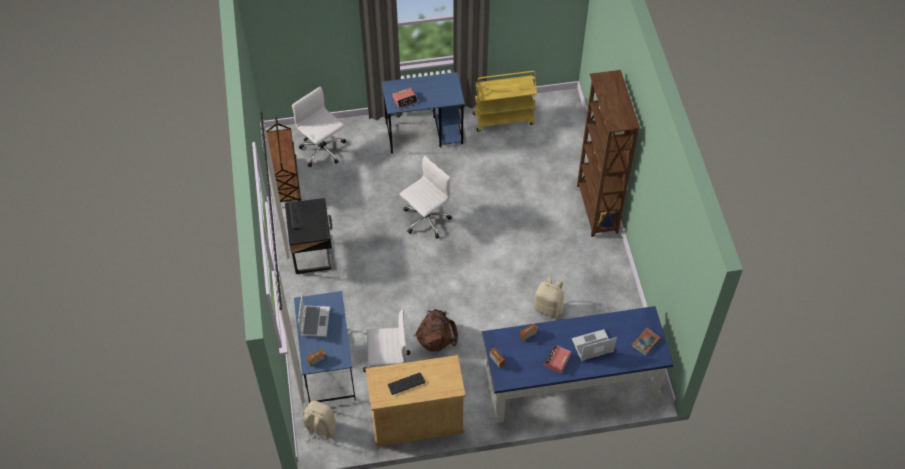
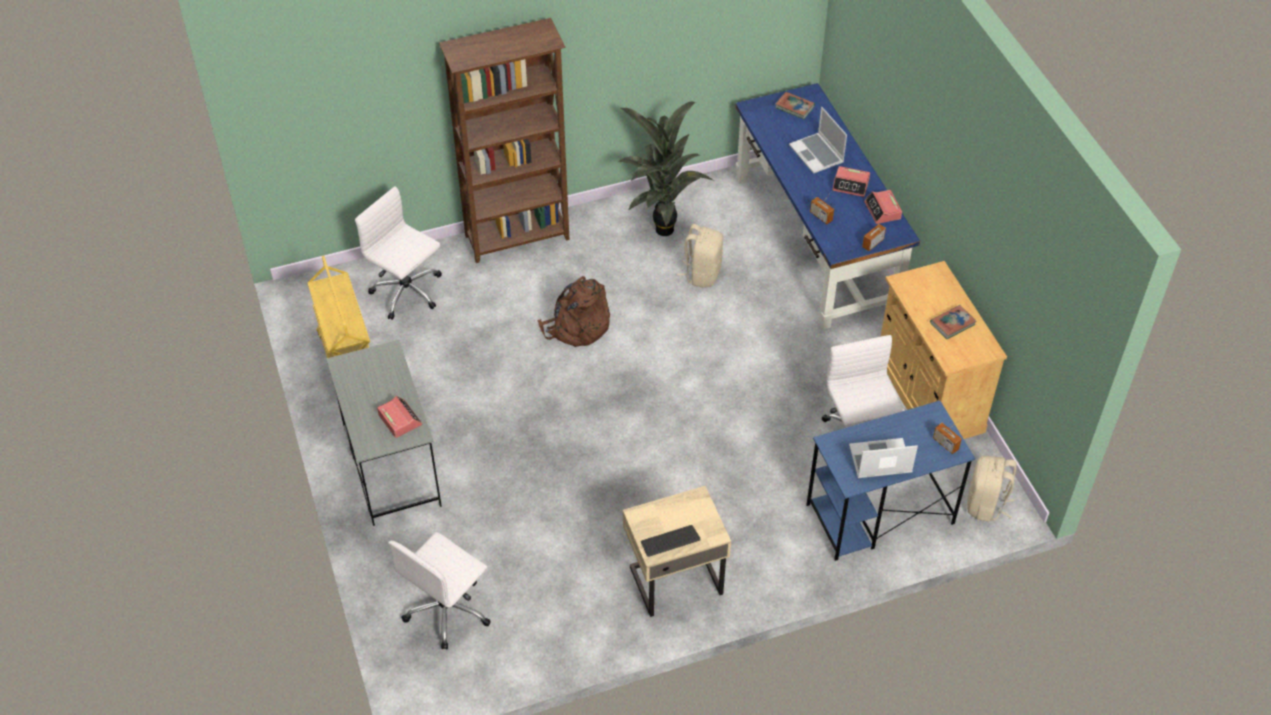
camera: 100 degrees left, 5 degrees down
(285, 182) = (530, 654): brown cart -> none
(313, 253) = (674, 579): black nightstand -> beige nightstand
(406, 384) = (952, 324): keyboard -> book
(424, 133) = (391, 465): blue desk -> grey desk
(425, 220) = (576, 436): white office chair -> white office chair (408, 293)
(436, 334) = (782, 392): brown backpack -> brown backpack (577, 327)
(528, 375) = (882, 210): none -> alarm clock
(595, 290) = (660, 228): none -> potted plant

